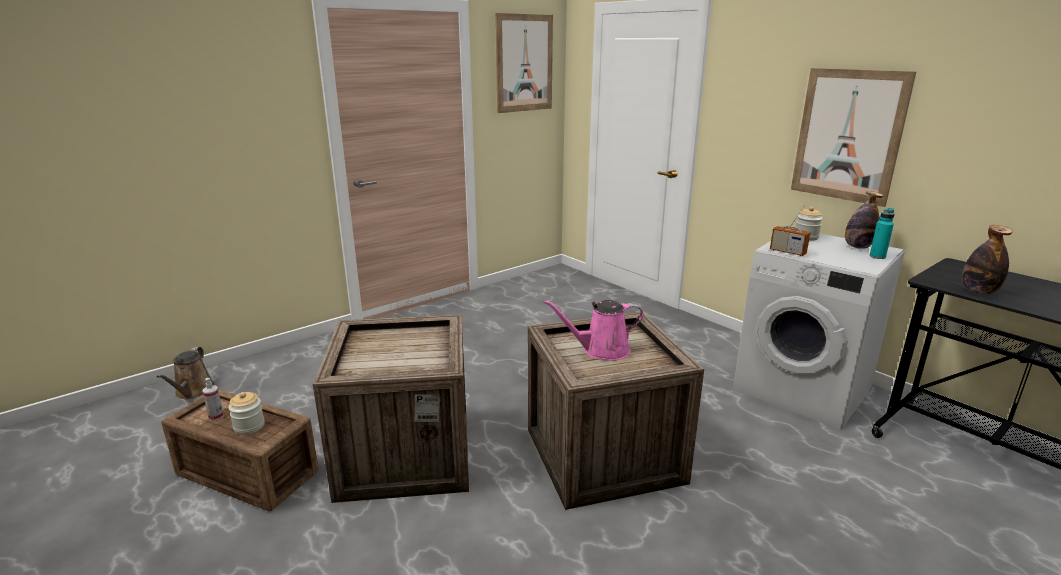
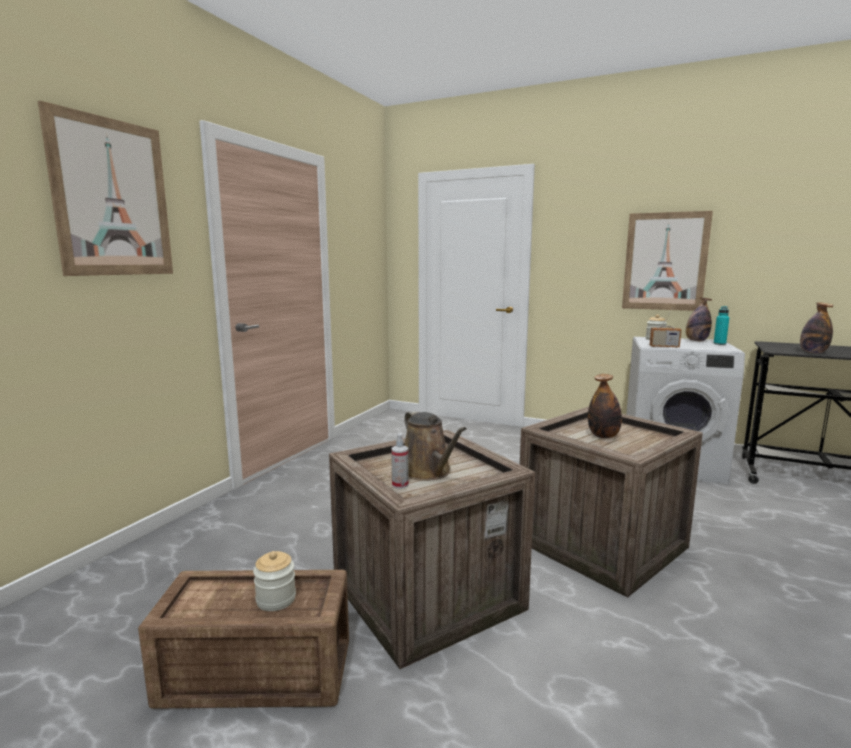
camera: 25 degrees left, 10 degrees down
(193, 392) = (80, 602): brown watering can -> brown watering can (428, 472)
(216, 416) = (215, 601): spray bottle -> spray bottle (400, 485)
(524, 63) = (362, 221): picture -> picture (112, 198)
(601, 350) = (603, 436): pink watering can -> bottle

